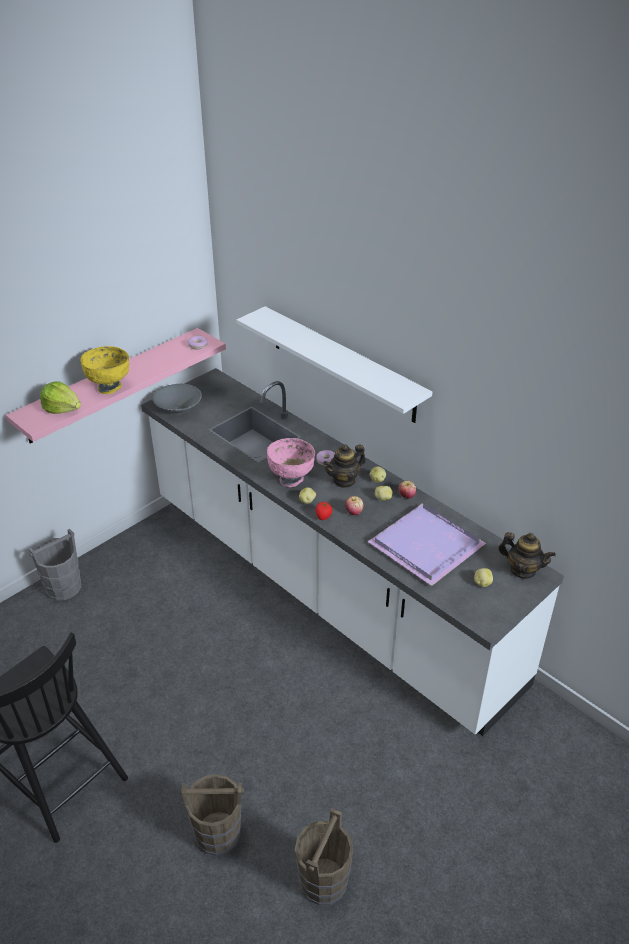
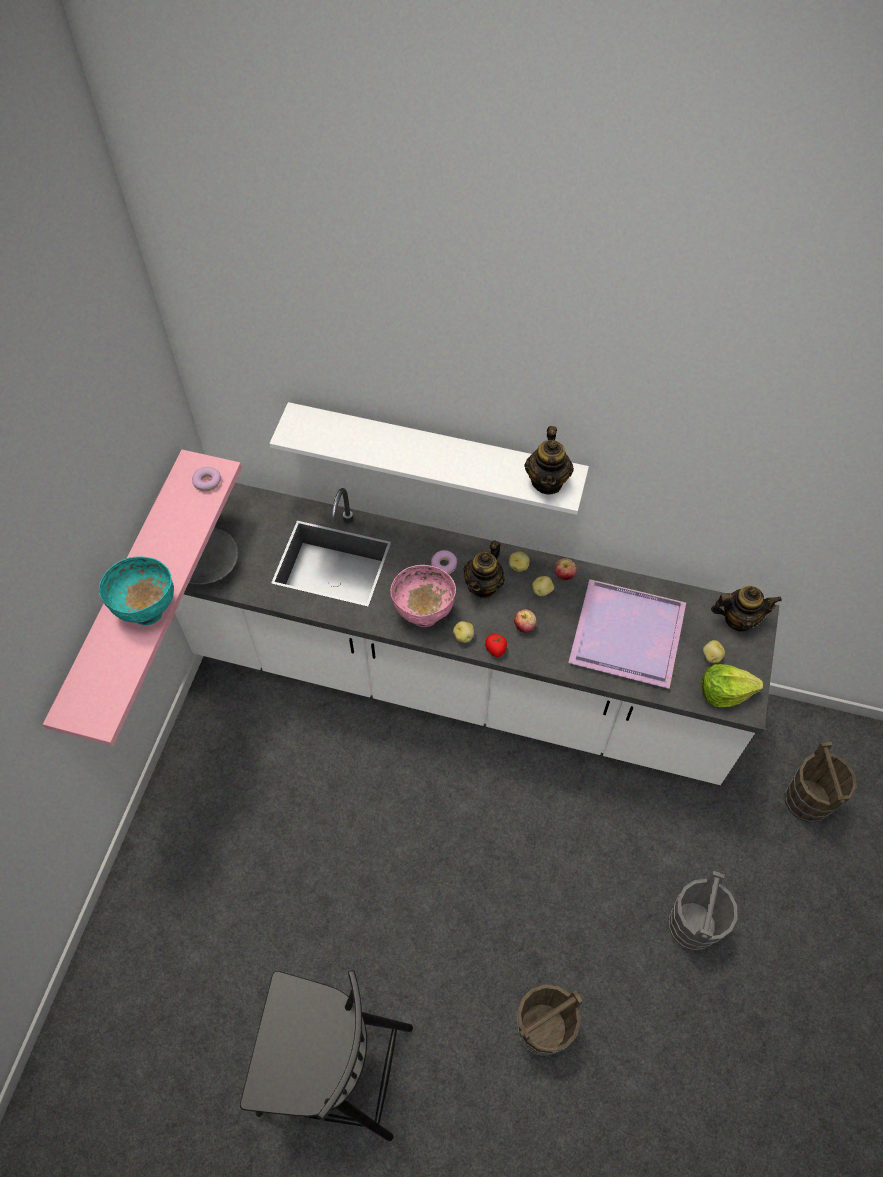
camera: 30 degrees left, 20 degrees up
(62, 408) = (114, 676): lettuce -> lettuce (724, 691)
(64, 587) = (161, 836): grey bucket -> grey bucket (692, 925)
(109, 387) = (148, 609): yellow bowl -> turquoise bowl
(323, 881) = (670, 1016): brown bucket -> brown bucket (807, 801)
(395, 389) = (547, 481): none -> teapot

